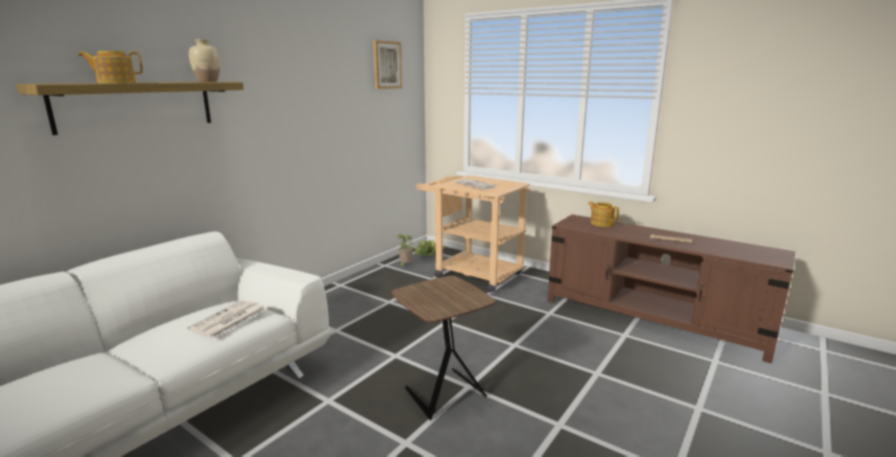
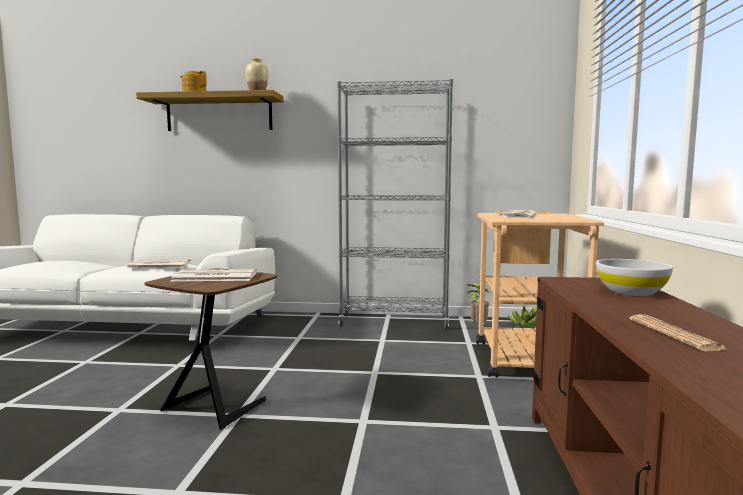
camera: 60 degrees right, 10 degrees down
(355, 286) = (394, 322): none -> grey bookcase
(386, 65) = (497, 74): picture -> none
(439, 294) = (214, 277): none -> newspaper
(601, 223) = (631, 292): teapot -> white bowl

